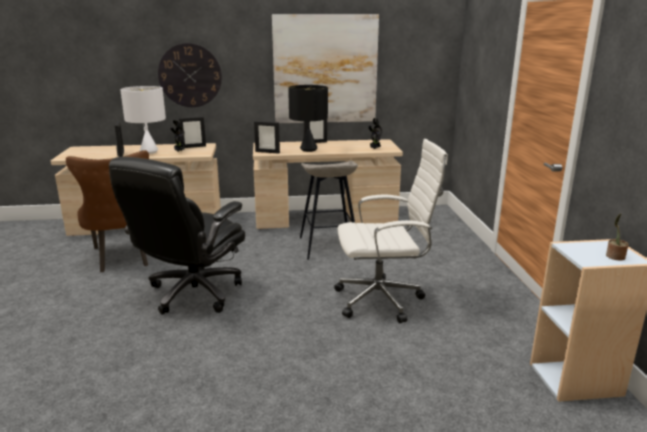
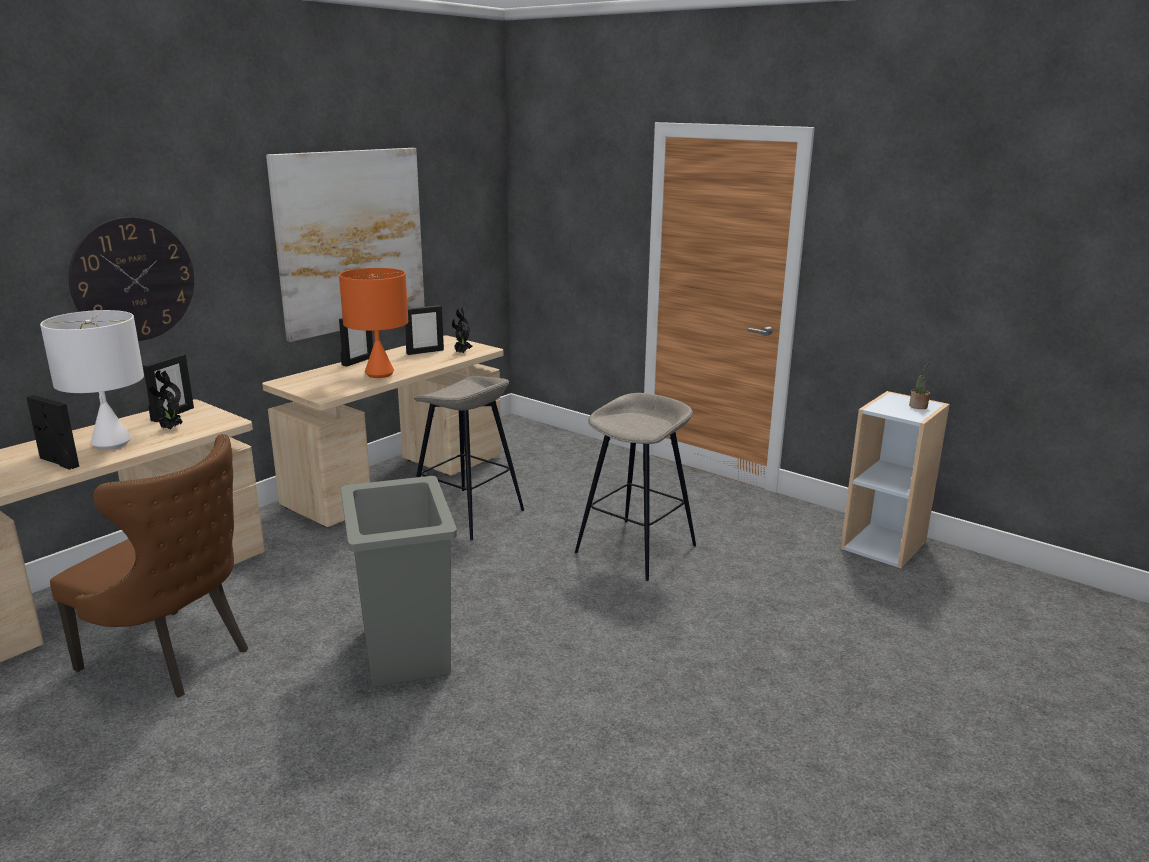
camera: 45 degrees left, 0 degrees up
(190, 295) = (404, 652): black office chair -> grey trash can
(267, 152) = (327, 392): picture frame -> picture frame (425, 351)
(308, 150) = (379, 375): black table lamp -> orange table lamp
(383, 300) = (636, 549): white office chair -> grey stool

